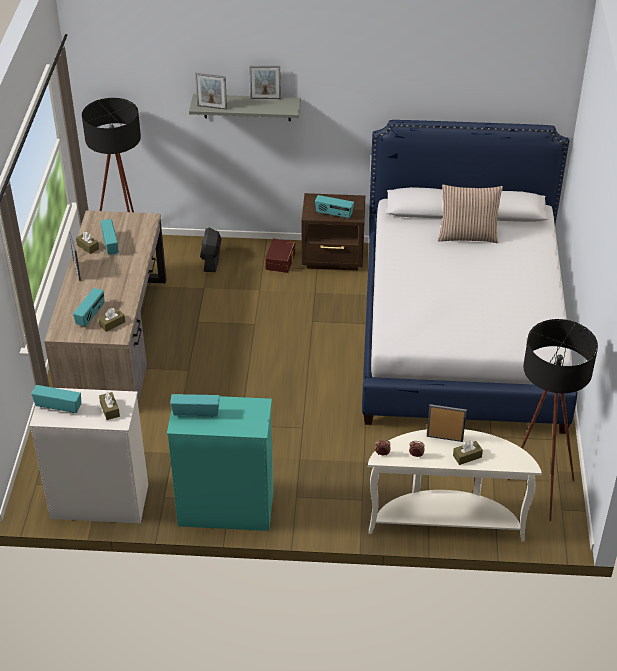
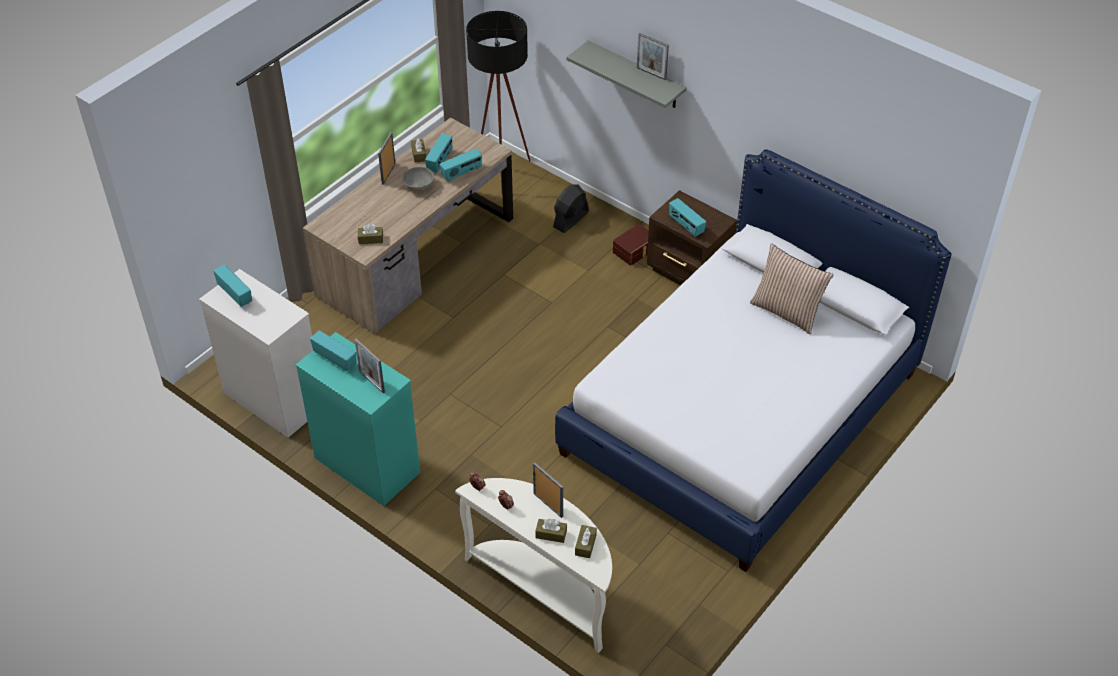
camera: 35 degrees right, 5 degrees up
(91, 315) = (360, 222): radio -> radio (461, 173)
(110, 409) = (271, 318): brown tissue box -> brown tissue box (585, 545)
(111, 269) = (418, 186): none -> grey bowl
(212, 107) = (591, 62): picture frame -> picture frame (371, 381)
(536, 490) = (660, 610): black floor lamp -> none

